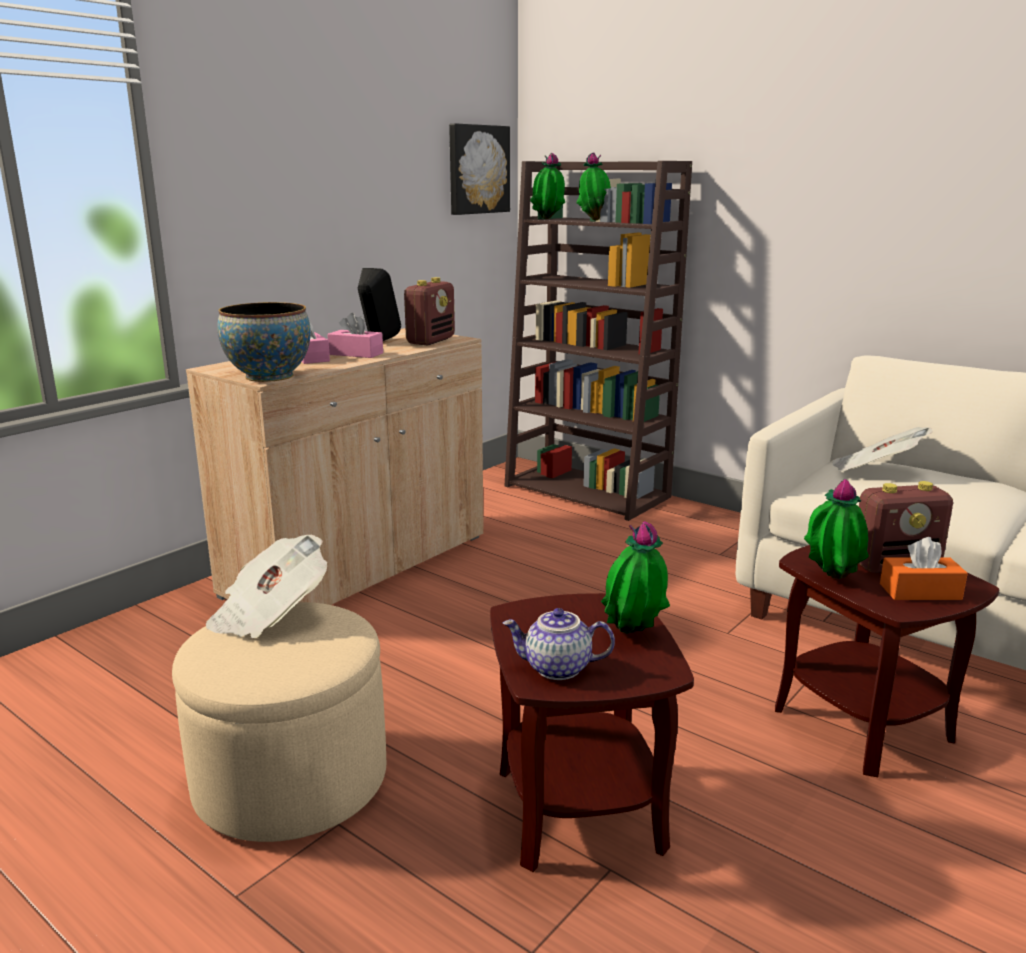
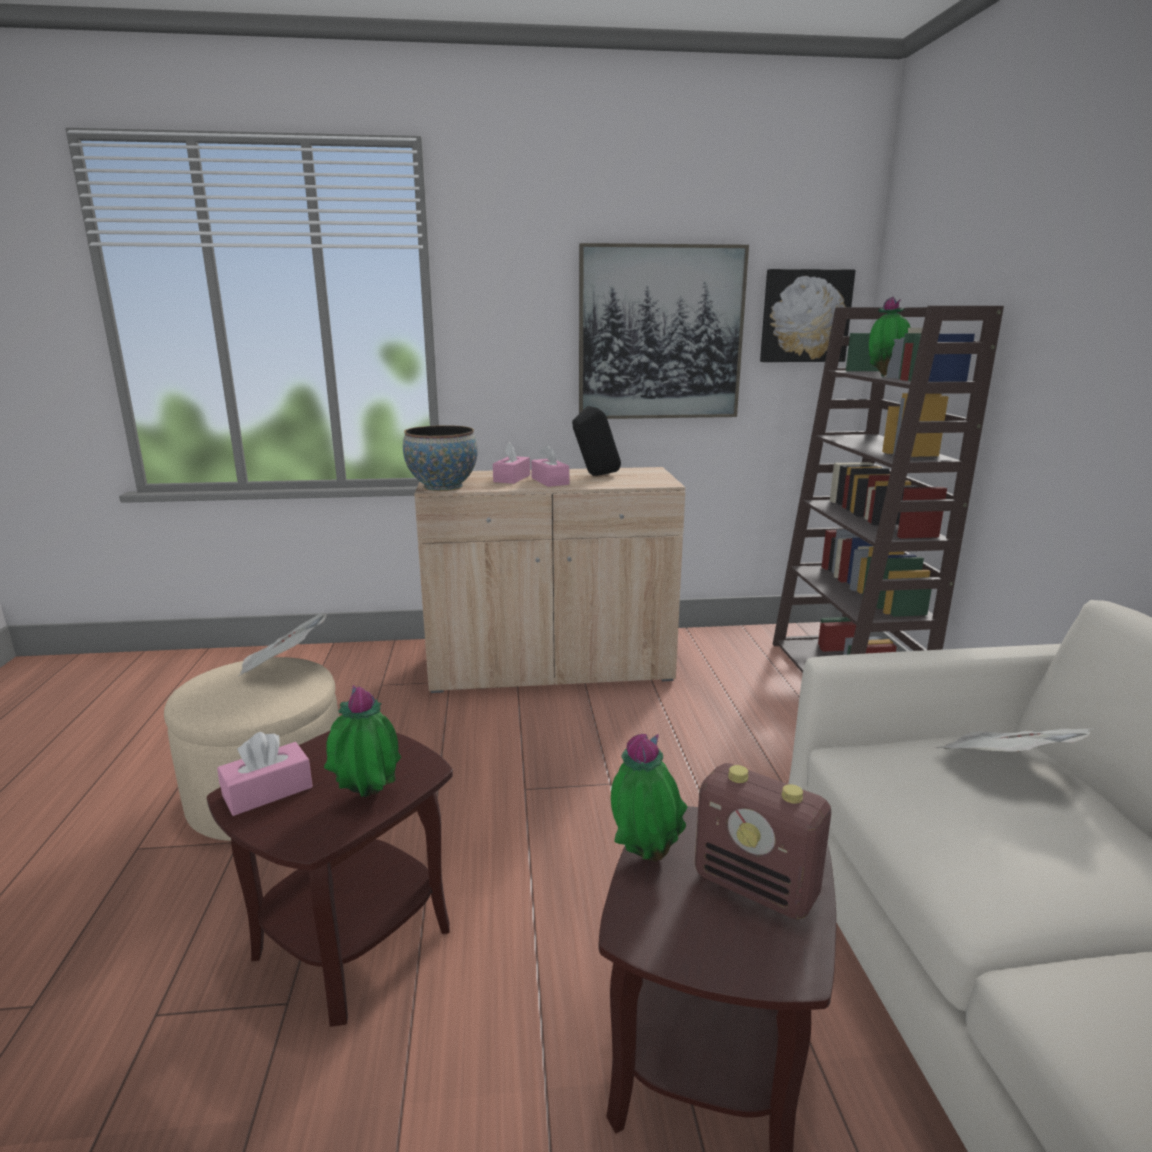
camera: 45 degrees right, 0 degrees up
(374, 188) = (660, 334): none -> picture
(431, 341) = (637, 481): radio -> none
(547, 219) = (849, 371): potted plant -> none
(557, 669) = (268, 791): teapot -> pink tissue box
(920, 592) = (707, 932): orange tissue box -> none

